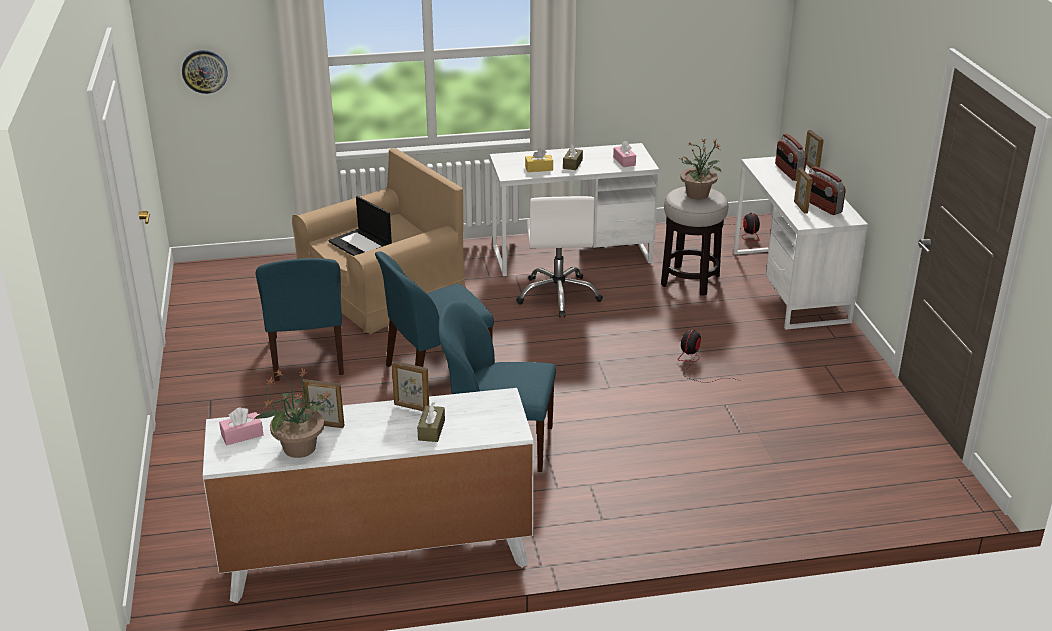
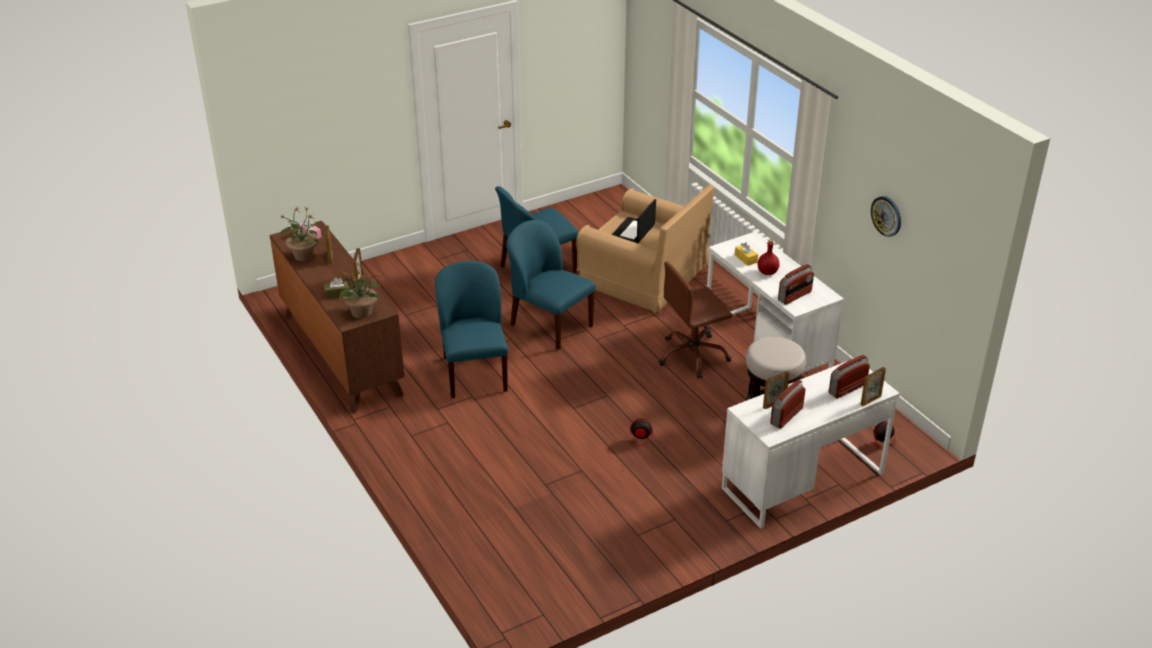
camera: 70 degrees right, 5 degrees up
(204, 71) = (648, 64): wall clock -> wall clock (886, 216)
(377, 555) = (341, 354): white dresser -> brown dresser
(559, 295) = (693, 356): white office chair -> brown office chair
(572, 164) = (767, 272): brown tissue box -> red bottle
(624, 161) = (795, 296): pink tissue box -> radio
(698, 194) = (779, 350): potted plant -> potted plant (362, 313)

